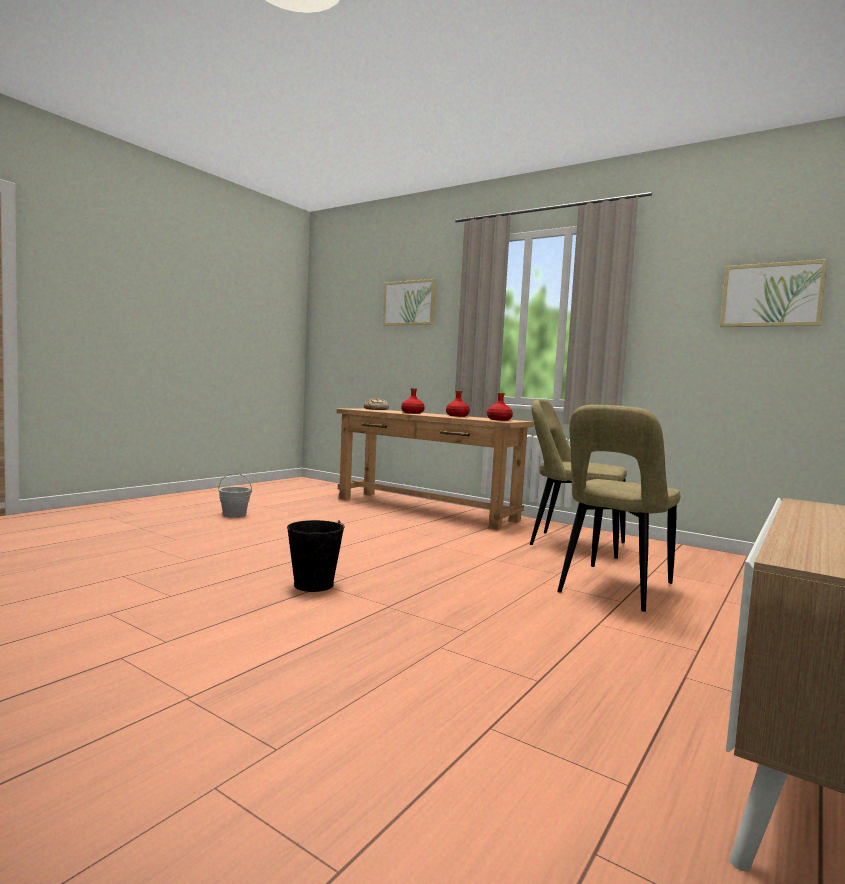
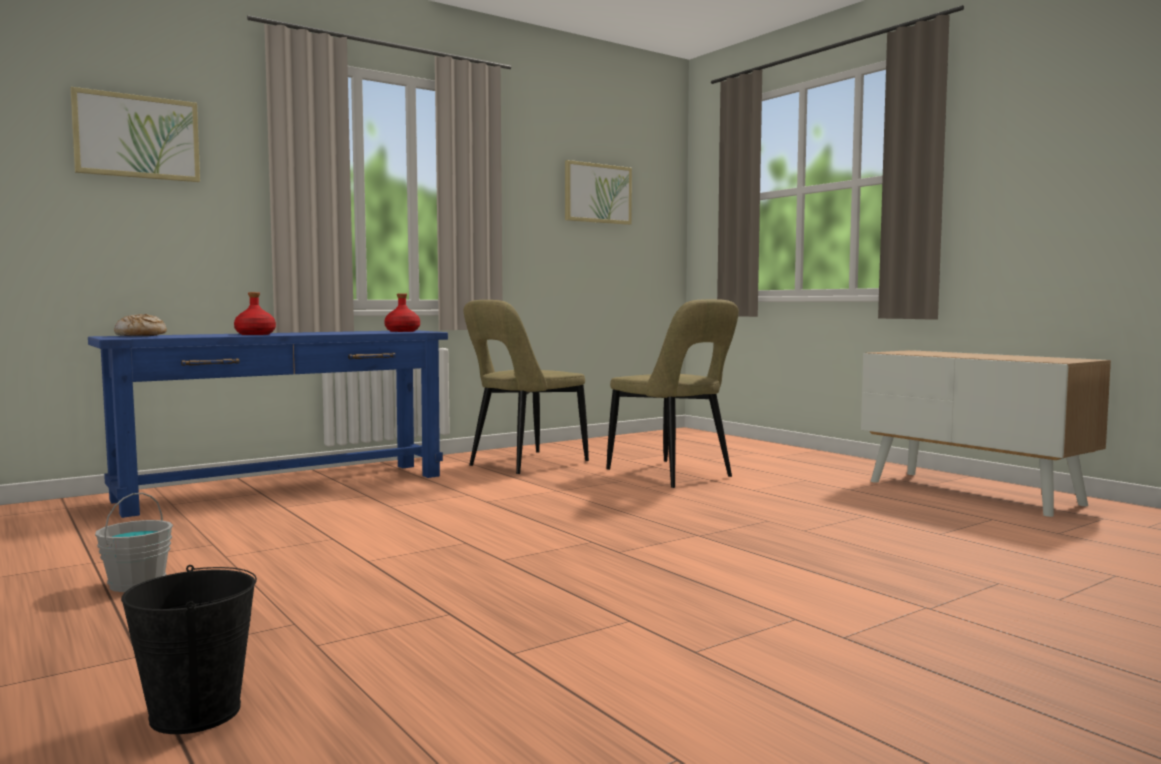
camera: 70 degrees left, 0 degrees up
(313, 585) = (615, 556): black bucket -> black bucket (194, 713)
(424, 509) = (286, 487): brown console table -> blue console table
(457, 416) = (321, 332): red bottle -> none

